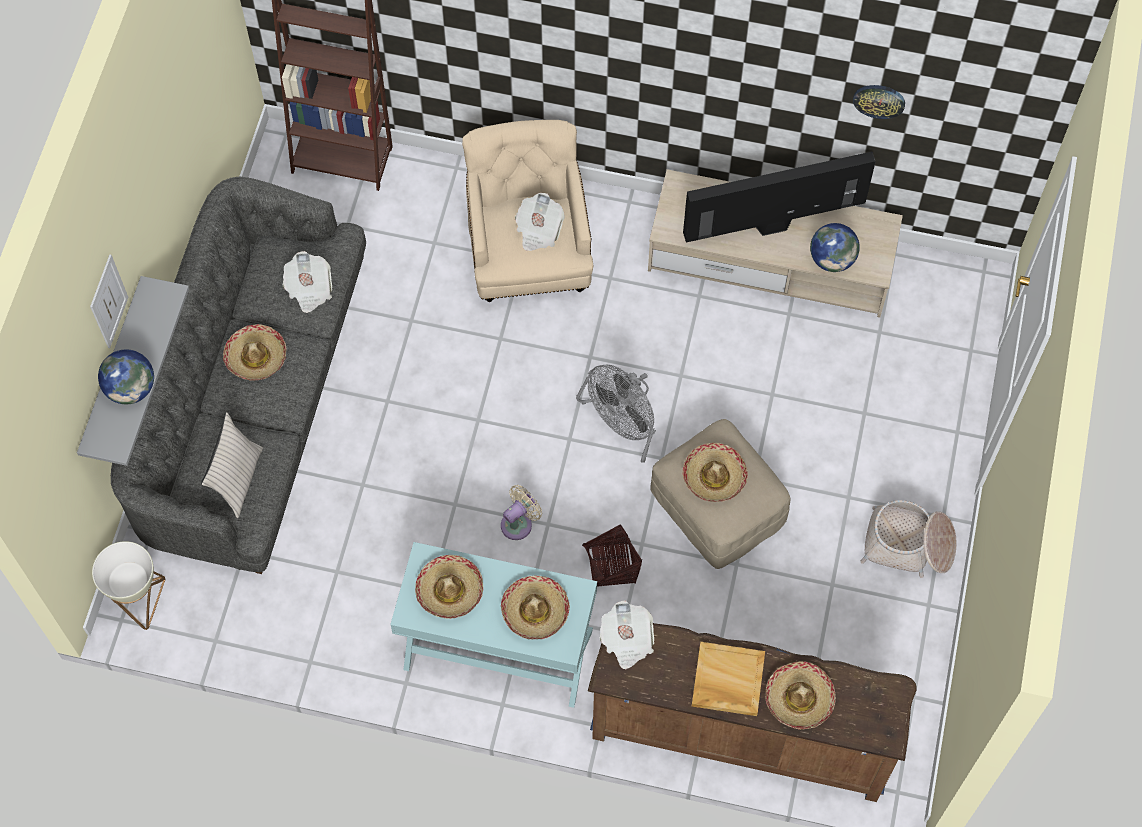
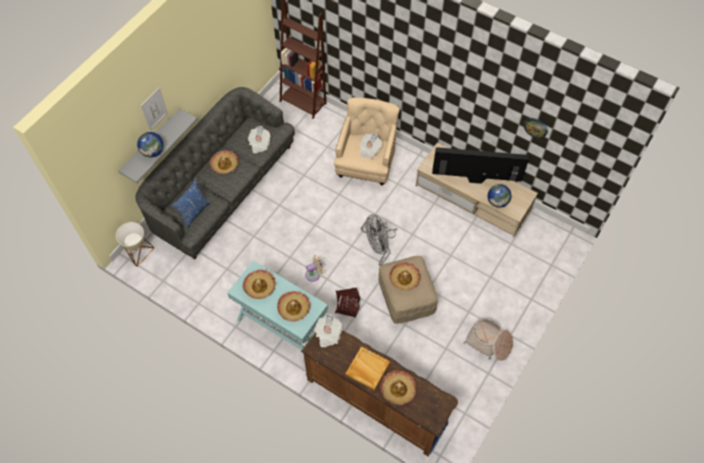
camera: 20 degrees right, 5 degrees down
(237, 480) = (194, 212): beige pillow -> blue pillow

